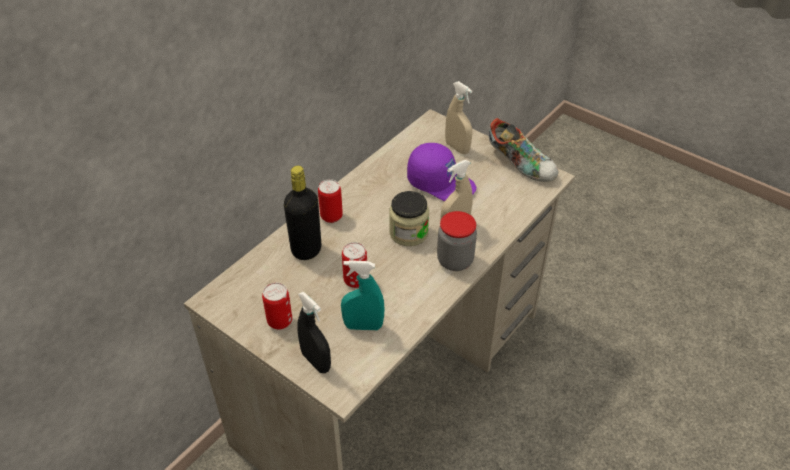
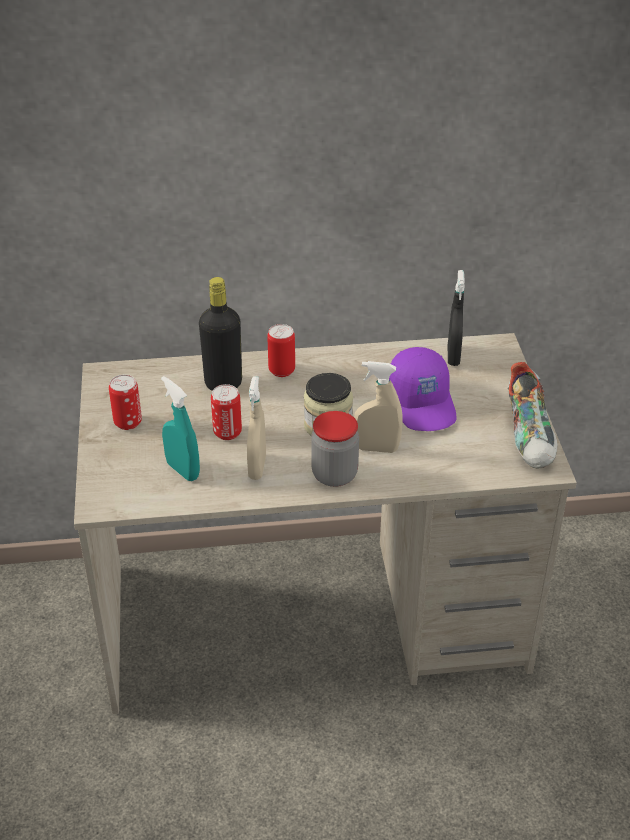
camera: 45 degrees right, 5 degrees down
(316, 361) = (111, 470): black spray bottle -> black spray bottle (453, 356)
(457, 148) = (487, 383): beige spray bottle -> beige spray bottle (257, 467)

